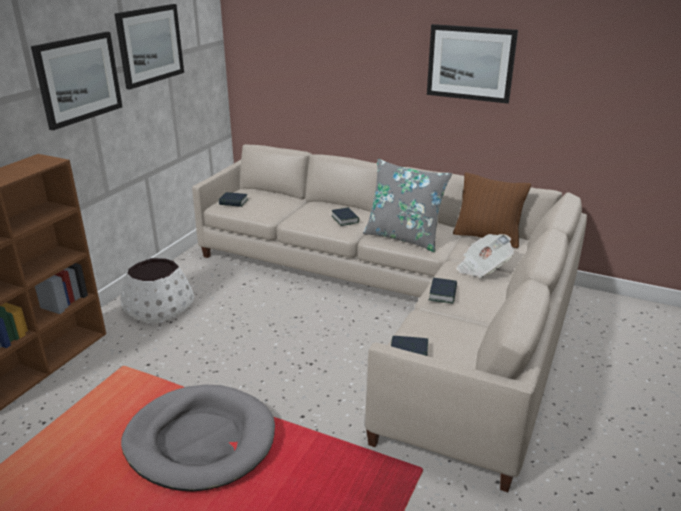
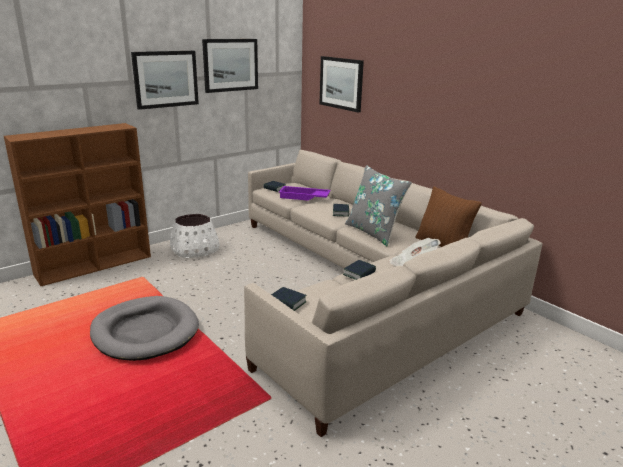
camera: 25 degrees right, 5 degrees down
(281, 207) = (304, 197): none -> purple tray
(470, 63) = (459, 96): picture -> picture (341, 83)

